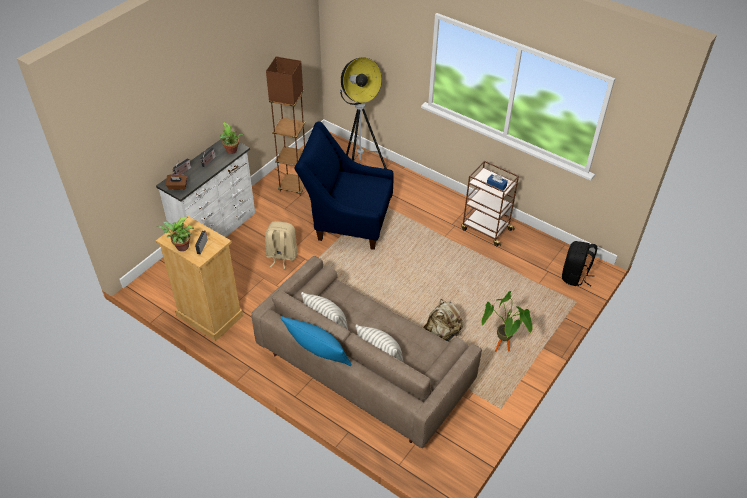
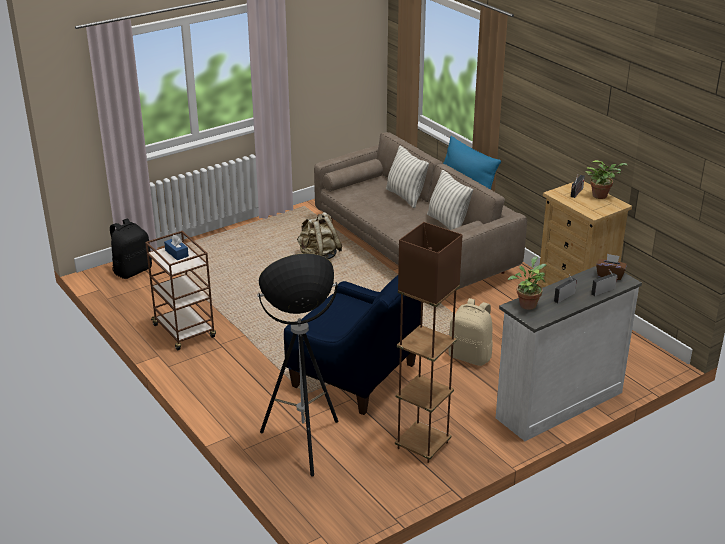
camera: 160 degrees left, 15 degrees down
(501, 351) = (270, 235): potted plant -> none

